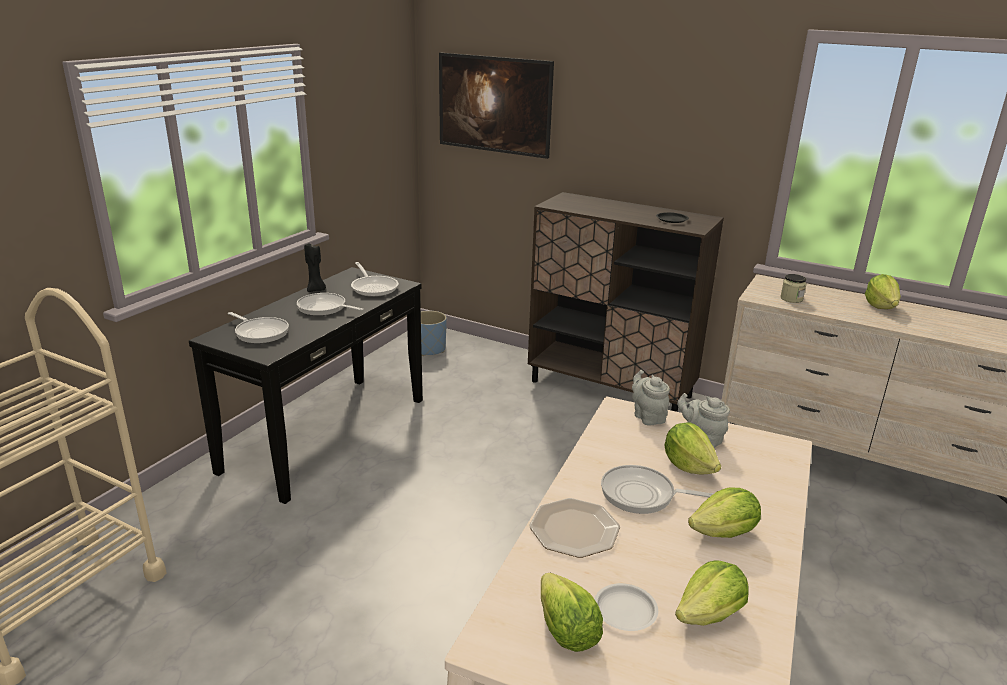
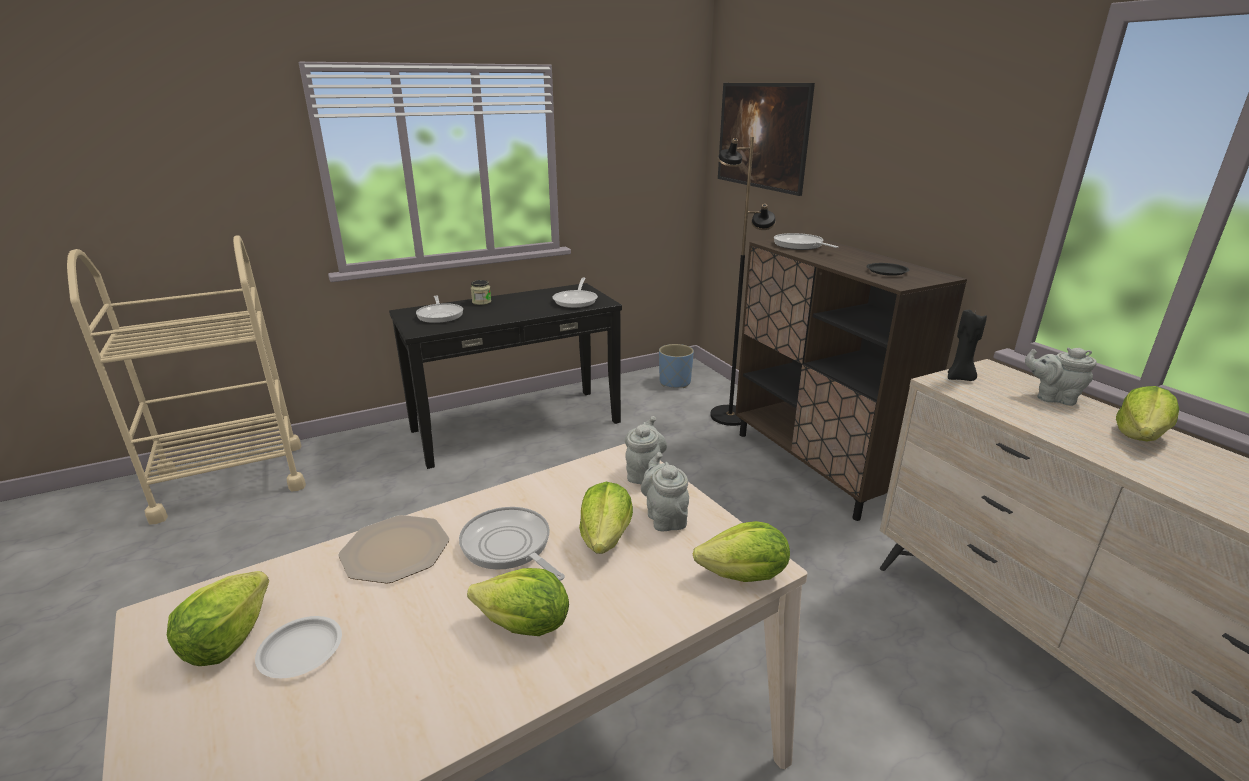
camera: 35 degrees right, 0 degrees up
(316, 290) = (530, 294): black candle -> black candle (960, 378)
(324, 308) = (513, 308): frying pan -> frying pan (800, 246)
(507, 367) = (729, 416): none -> black floor lamp
(710, 615) = (361, 705): lettuce -> lettuce (744, 576)
(791, 299) = (993, 394): jar -> jar (481, 302)
(819, 293) = (1052, 398): none -> grey teapot

